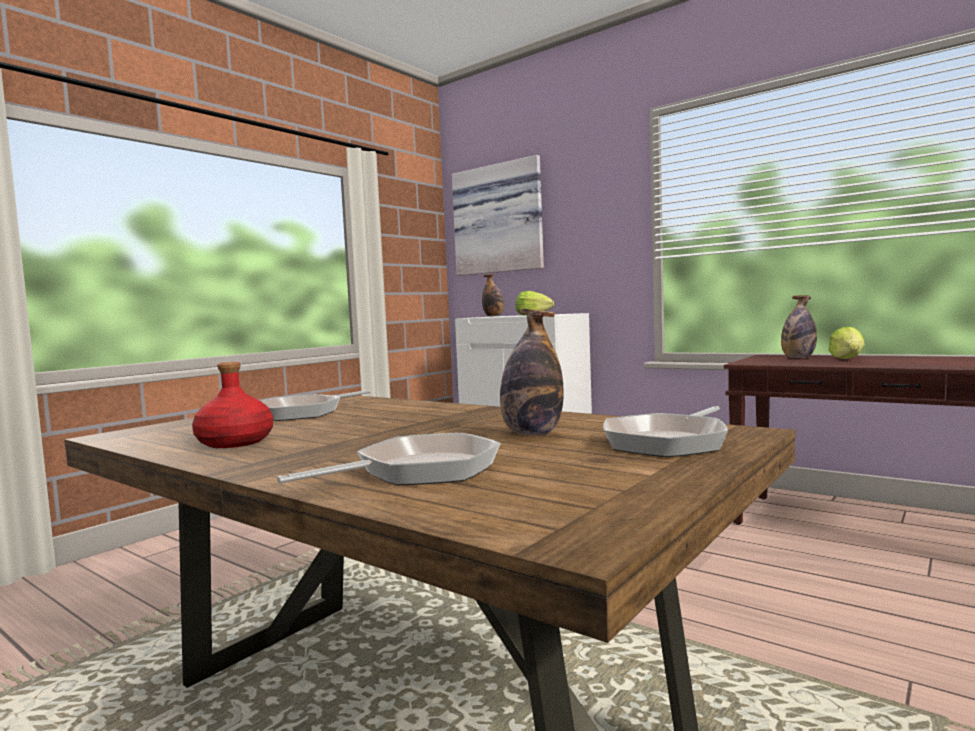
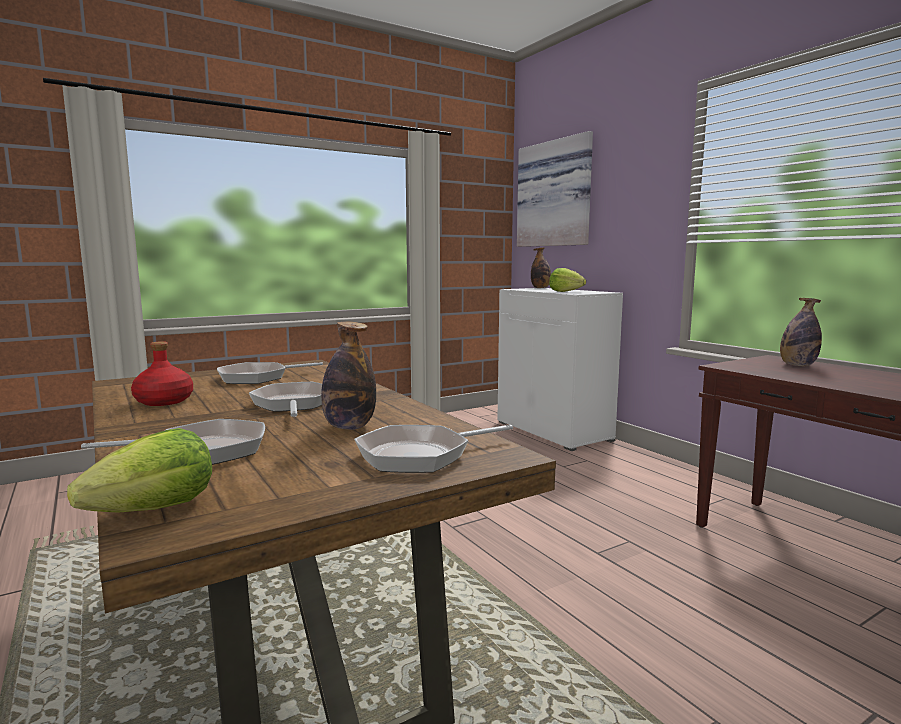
camera: 20 degrees right, 5 degrees up
(414, 426) = (293, 404): none -> frying pan
(848, 359) = (846, 375): lettuce -> lettuce (156, 510)

